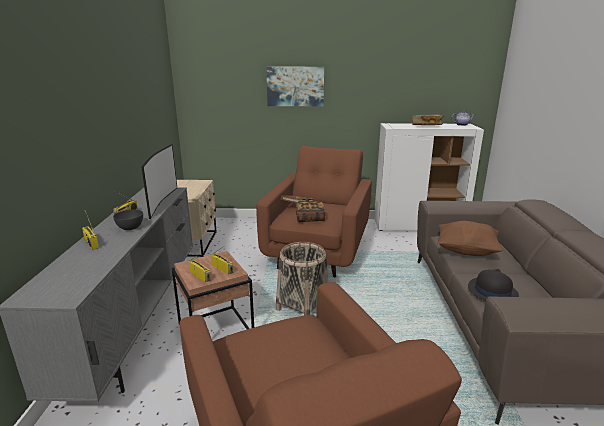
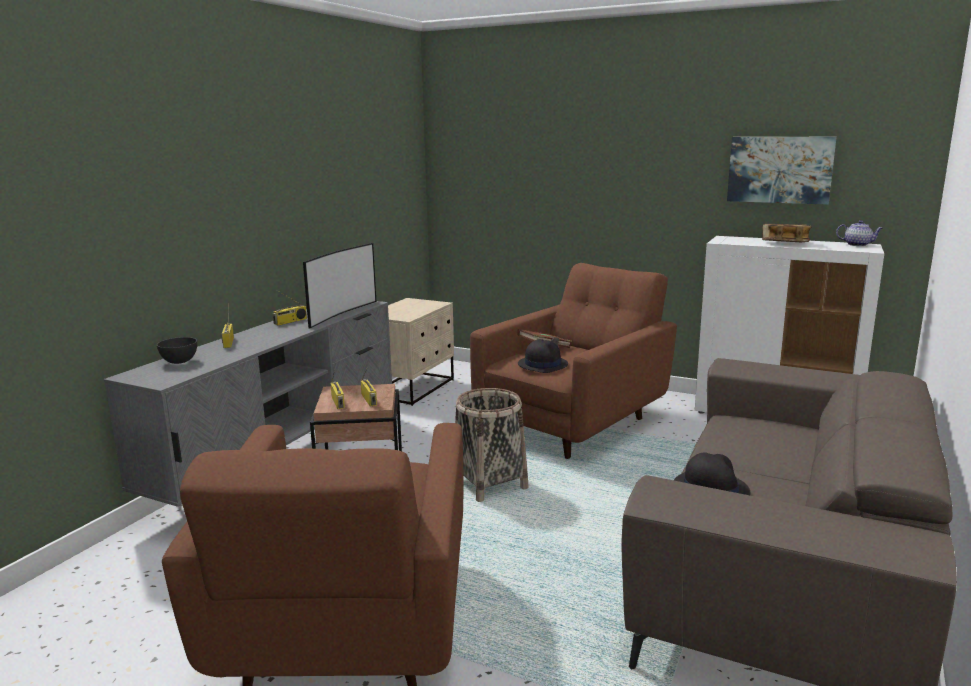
camera: 25 degrees right, 5 degrees down
(130, 228) = (280, 334): grey bowl -> grey bowl (180, 361)
(295, 86) = (585, 174): picture -> picture (780, 169)
(310, 218) = (542, 364): book -> black hat
(466, 251) = (742, 438): brown pillow -> none

